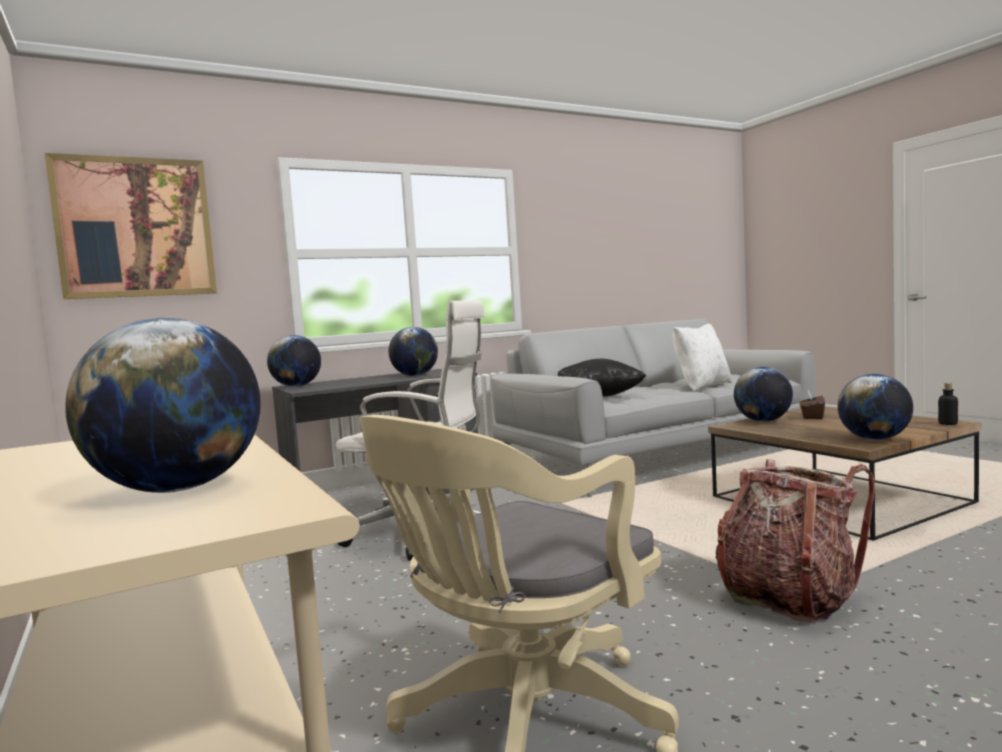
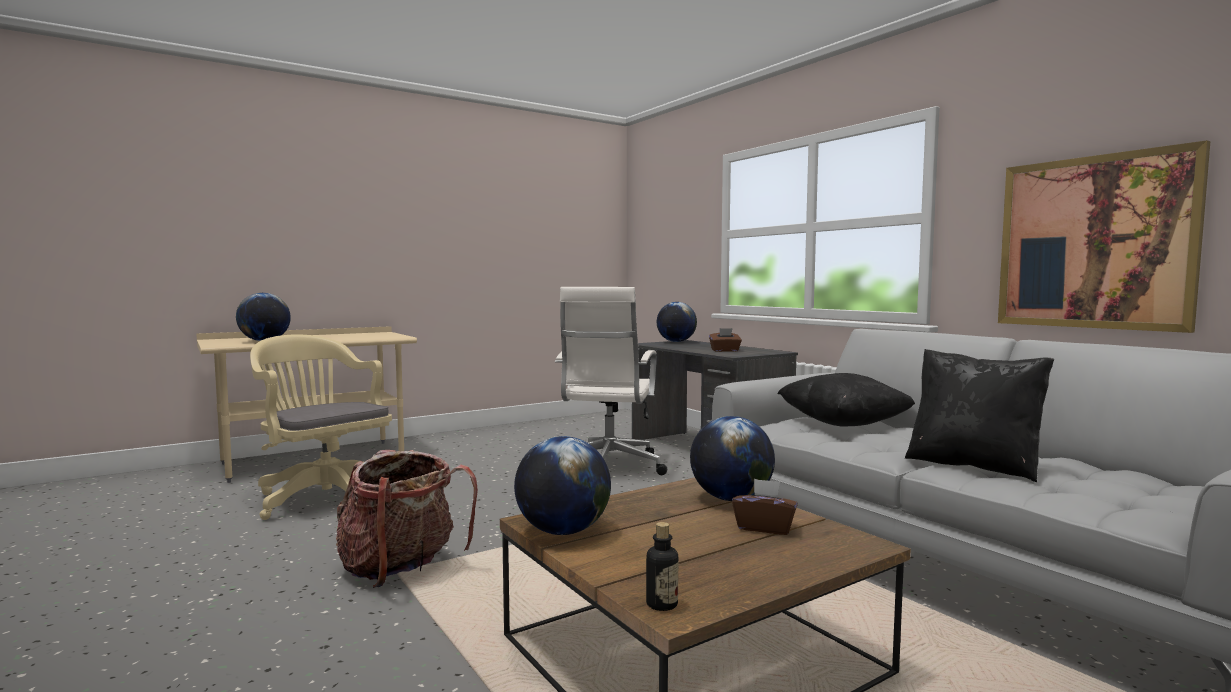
camera: 85 degrees right, 0 degrees up
(135, 228) = (657, 221): picture -> picture (1093, 242)
(415, 376) = (725, 351): globe -> brown tissue box
(702, 386) = (973, 466): white pillow -> black pillow

